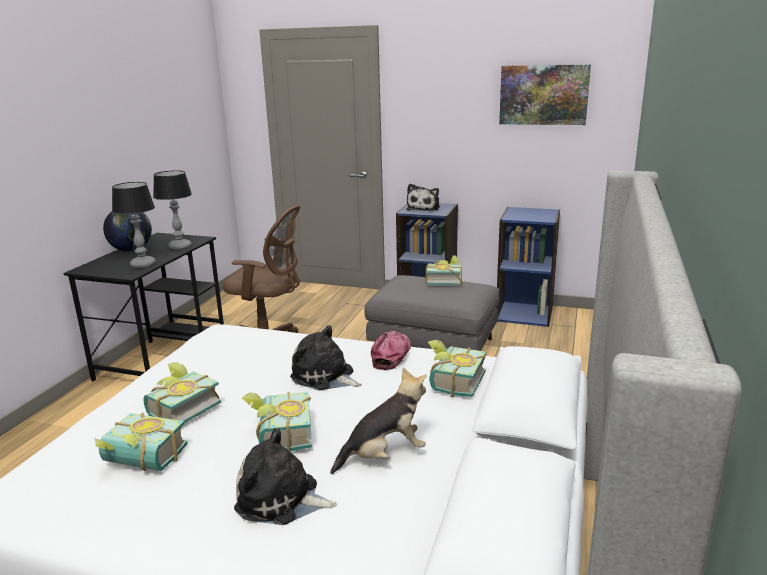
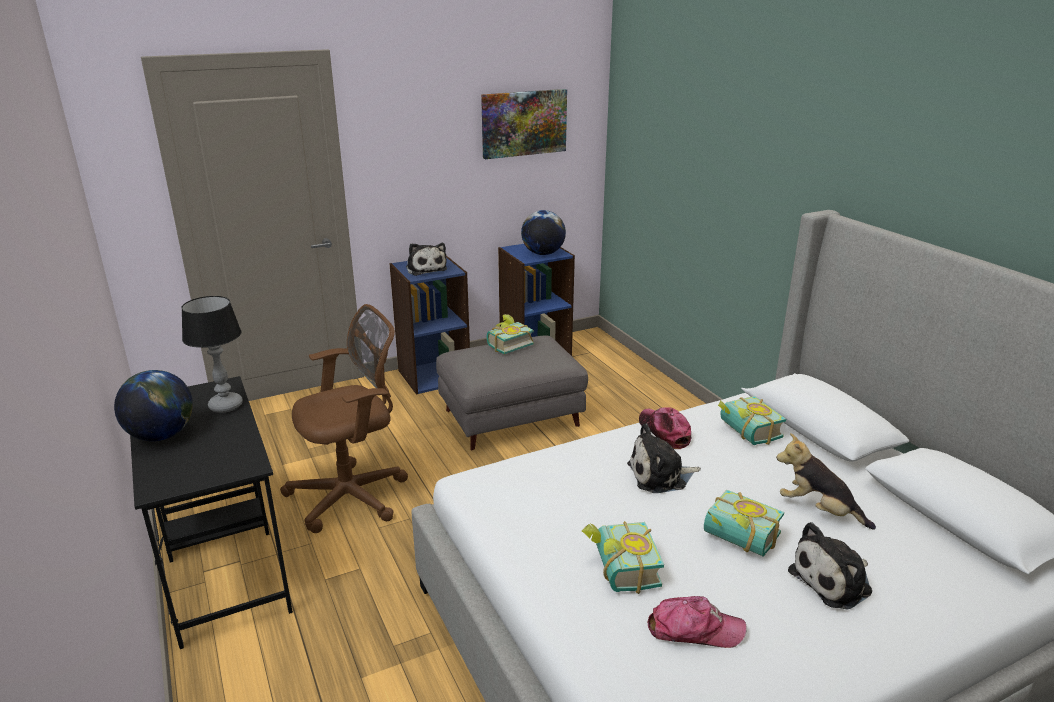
camera: 45 degrees left, 5 degrees up
(141, 462) = (694, 629): book -> cap
(142, 265) = (235, 447): table lamp -> none
(384, 455) = (818, 510): plush toy -> plush toy turned 75 degrees counterclockwise
(532, 216) = (543, 253): none -> globe

